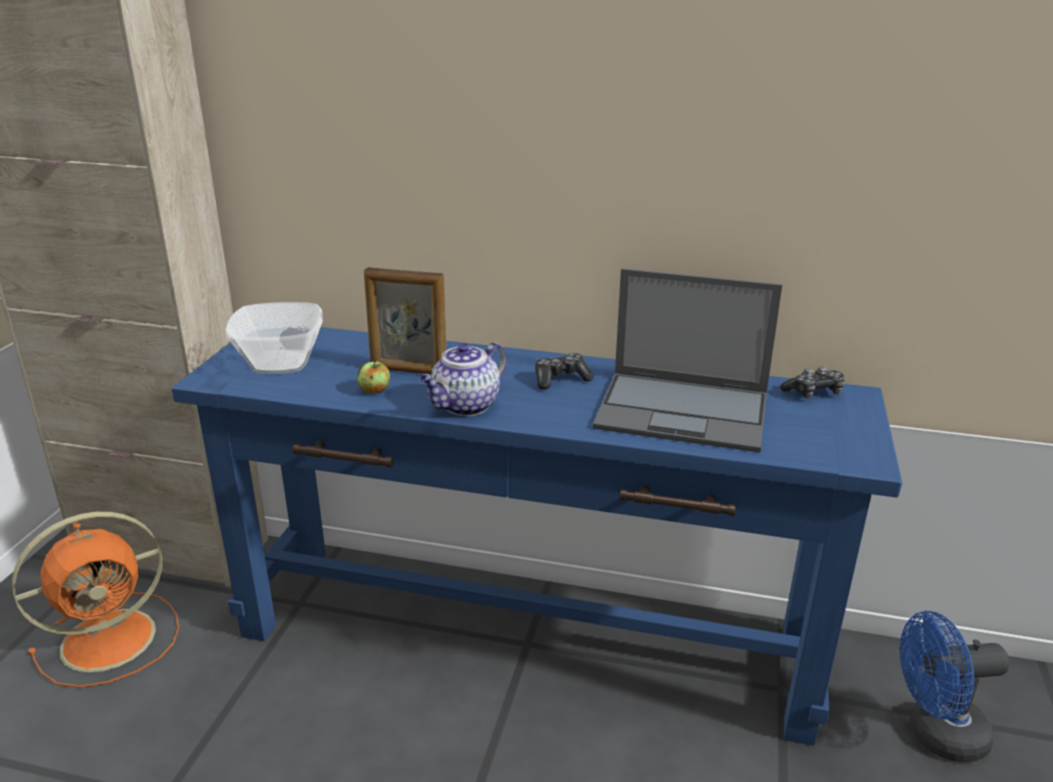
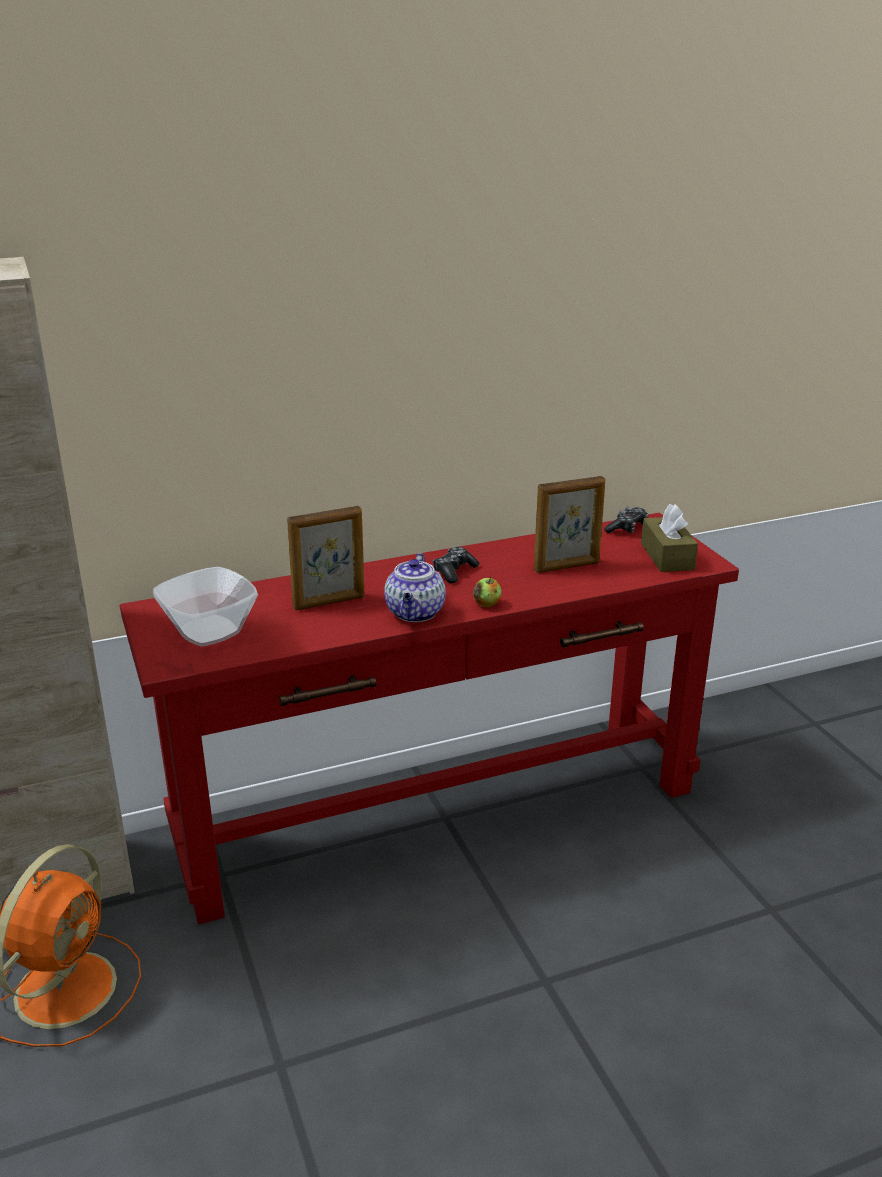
camera: 35 degrees left, 0 degrees up
(374, 390) = (328, 626): apple -> apple (487, 604)
(526, 636) = (439, 813): blue console table -> red console table
(684, 411) = (567, 567): laptop -> picture frame
(821, 437) = (667, 556): none -> brown tissue box
(936, 735) = (748, 753): blue fan -> none

